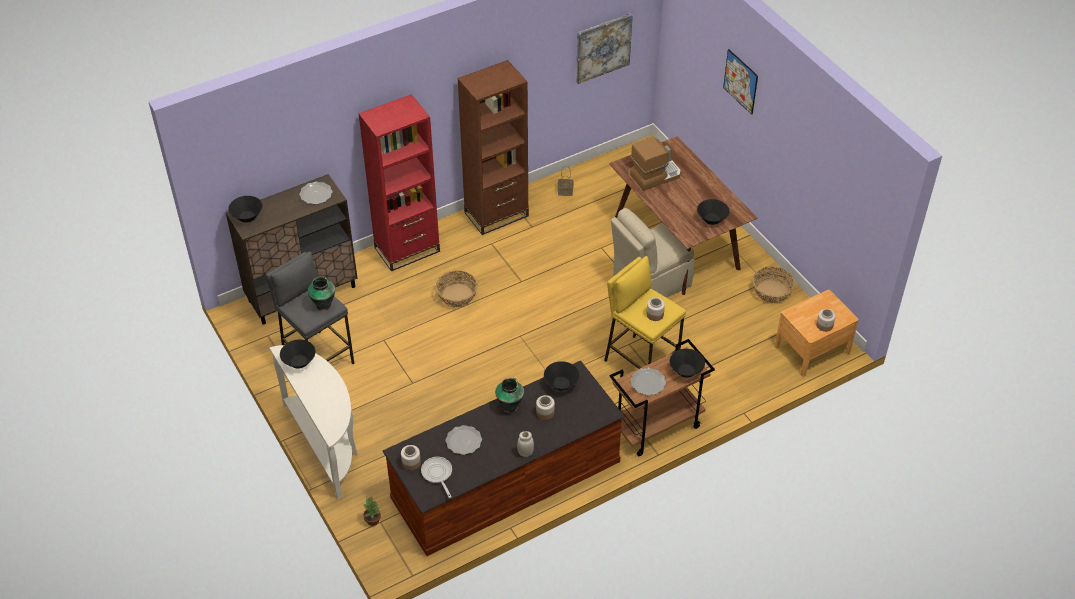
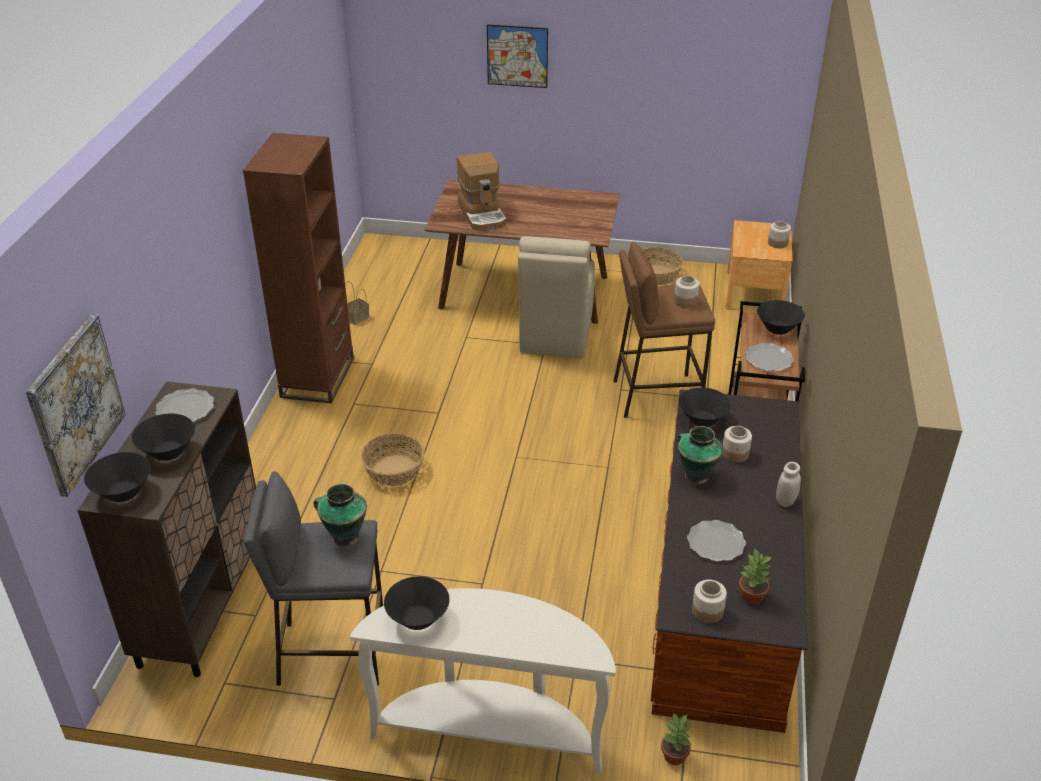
camera: 50 degrees left, 10 degrees down
(407, 250) = (268, 470): red bookcase -> none
(437, 474) = (752, 596): frying pan -> potted plant
(603, 48) = (323, 108): picture -> picture (76, 404)
(640, 363) = (656, 396): yellow stool -> brown stool
(655, 175) = (483, 214): coffee machine -> coffee machine turned 150 degrees clockwise
(711, 219) = (588, 215): black bowl -> black bowl (168, 452)

